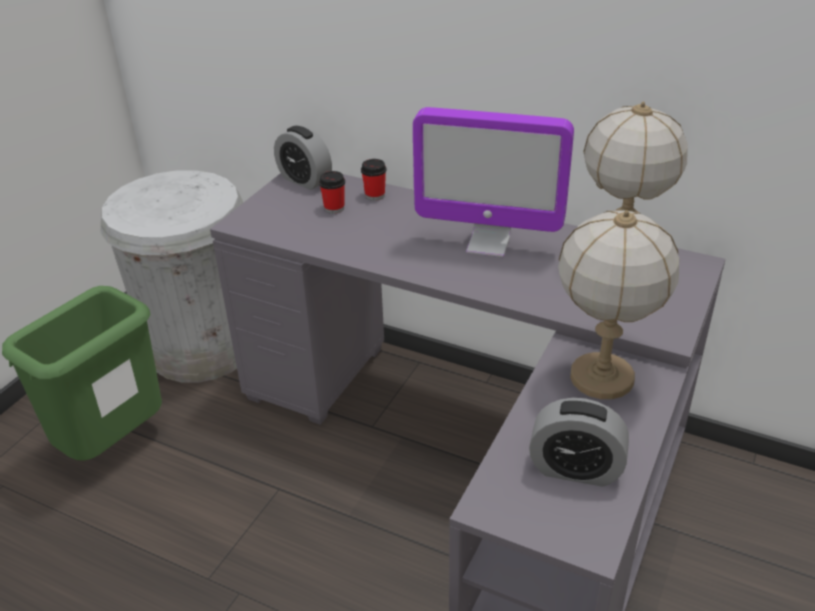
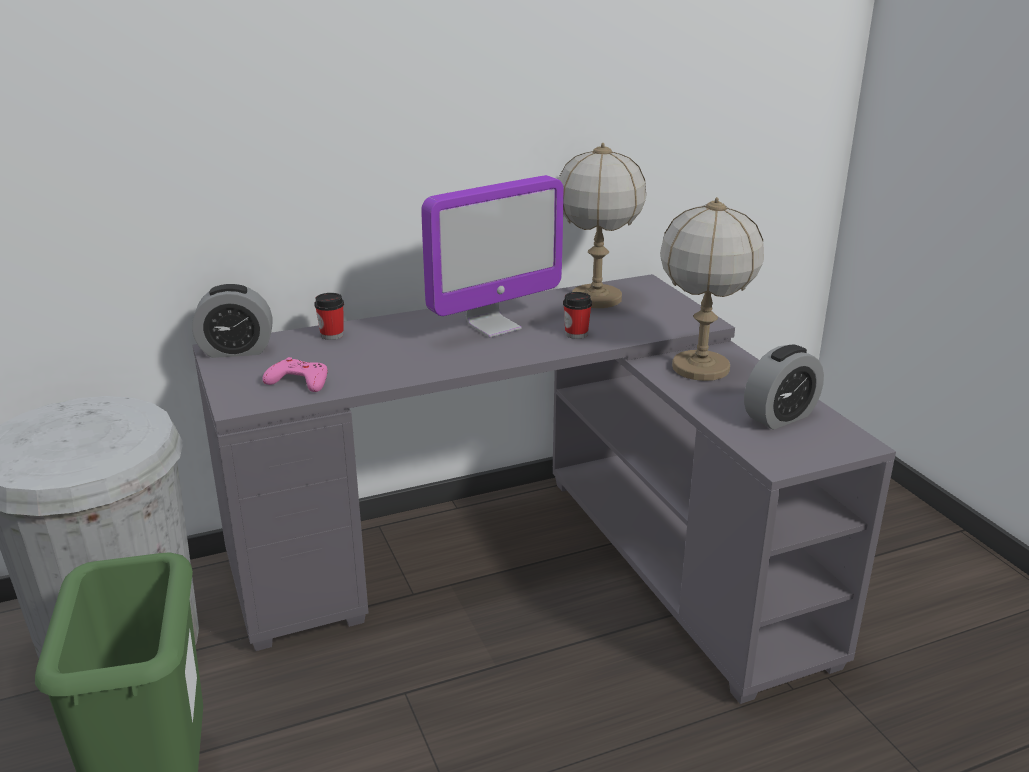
camera: 50 degrees left, 10 degrees down
(294, 223) = (299, 381): none -> pink game controller
(334, 208) = (313, 357): cup -> cup (576, 334)

